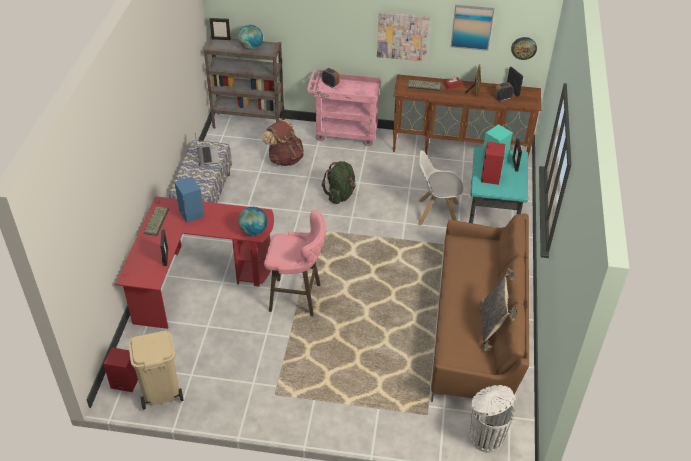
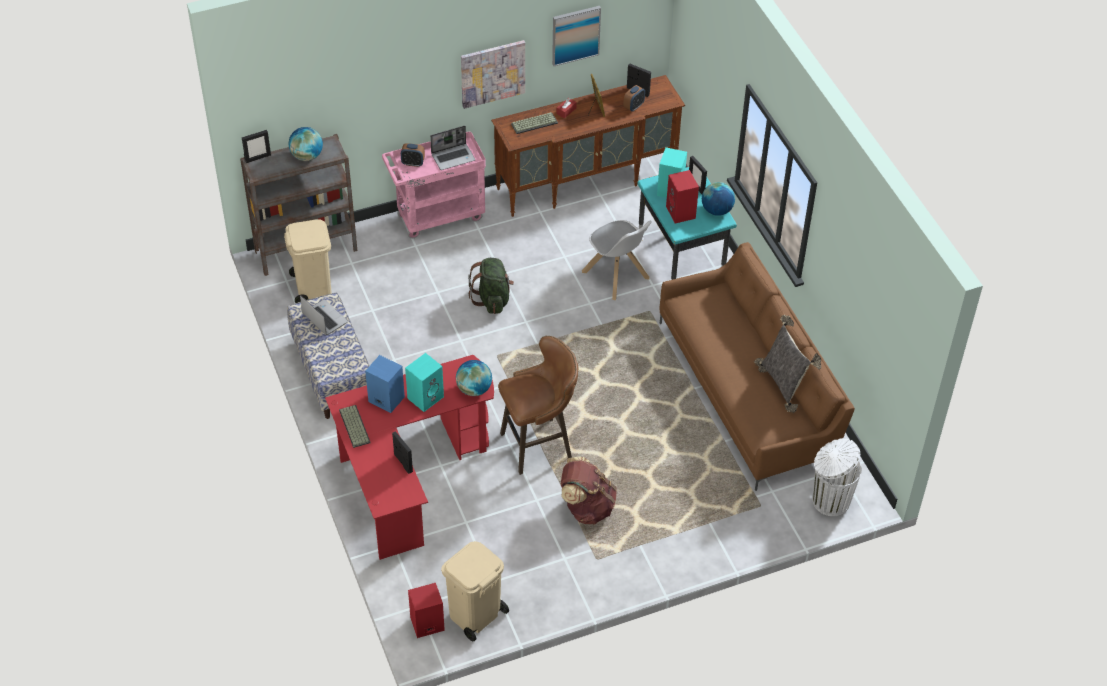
camera: 30 degrees left, 5 degrees up
(217, 222) = (425, 397): none -> turquoise speaker
(235, 145) = (313, 287): none -> beige trash can
(285, 159) = (390, 280): brown backpack -> brown backpack (586, 507)
(298, 298) = (539, 444): pink stool -> brown stool
(359, 90) = (453, 157): none -> laptop
(436, 213) = (616, 276): chair -> chair turned 105 degrees counterclockwise
(518, 185) = (716, 210): none -> globe
(524, 48) = (639, 37): wall clock -> none

